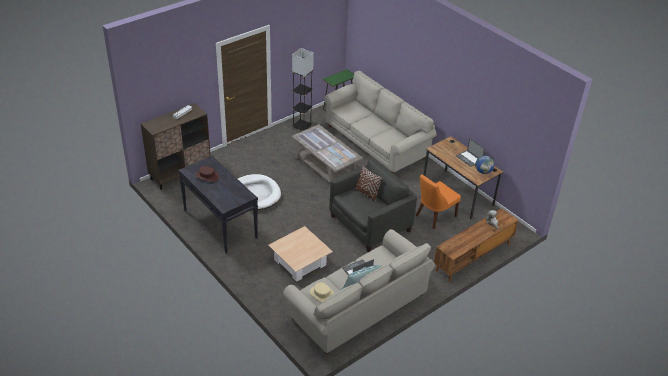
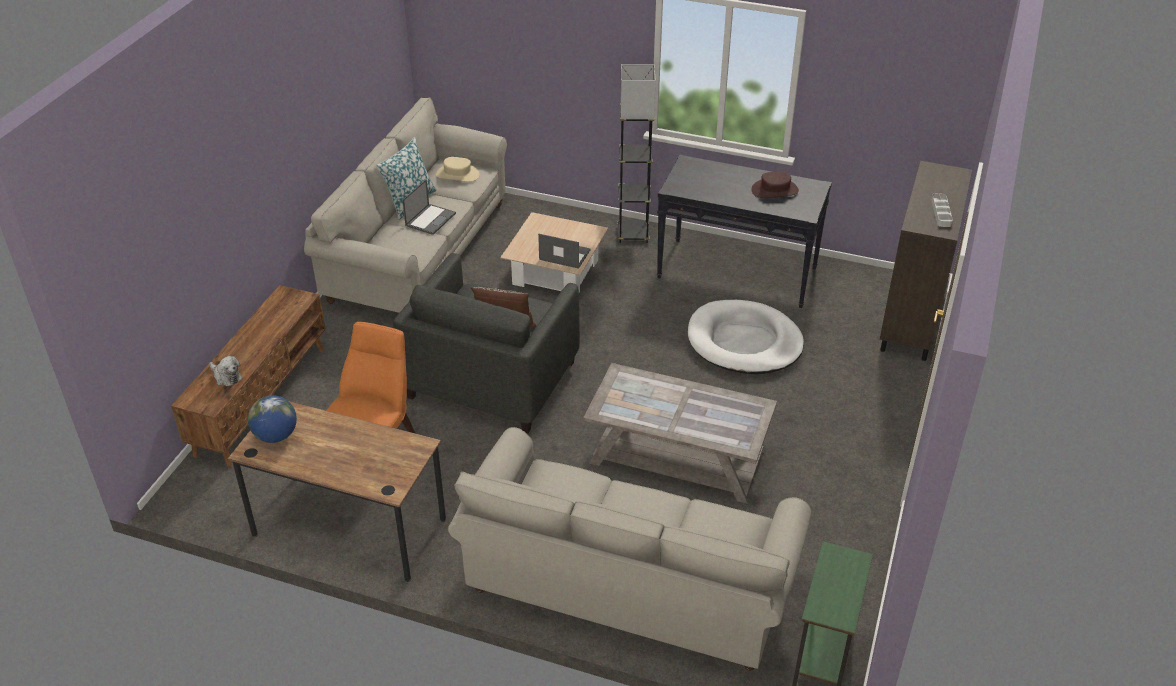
camera: 150 degrees right, 0 degrees up
(302, 127) = (837, 540): black floor lamp -> black floor lamp (633, 234)
(469, 158) = (322, 457): laptop -> laptop (564, 255)

